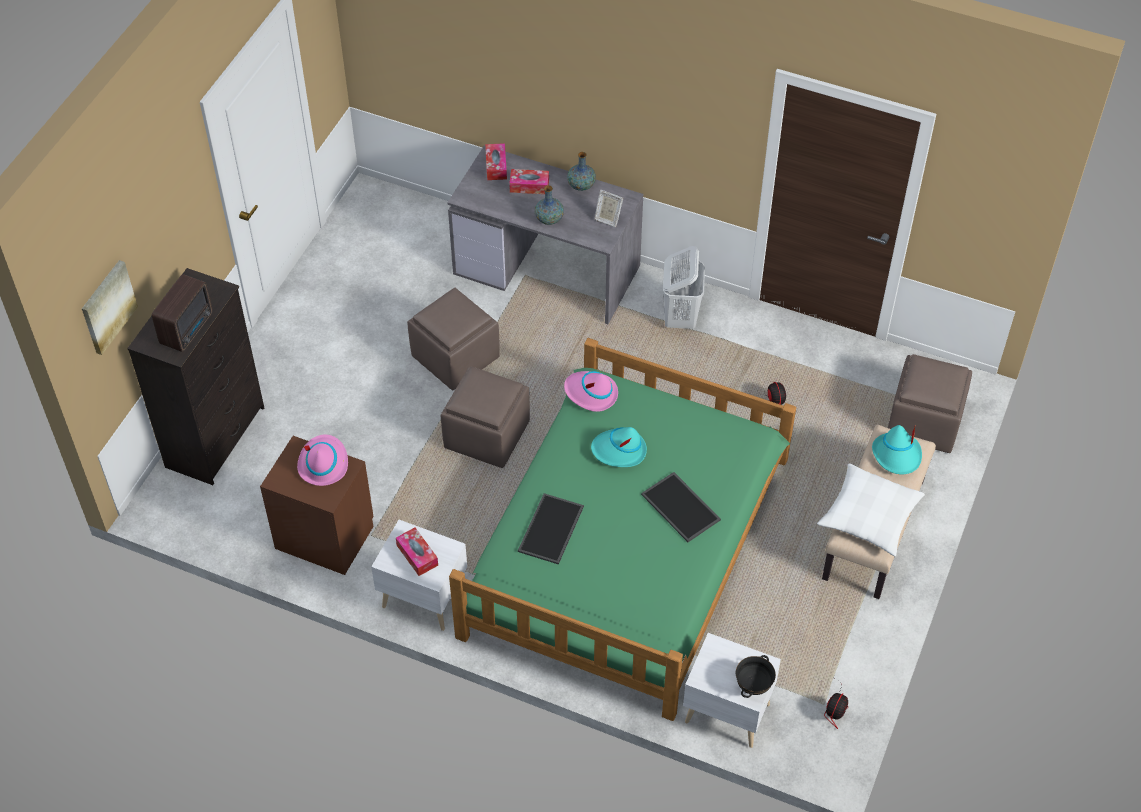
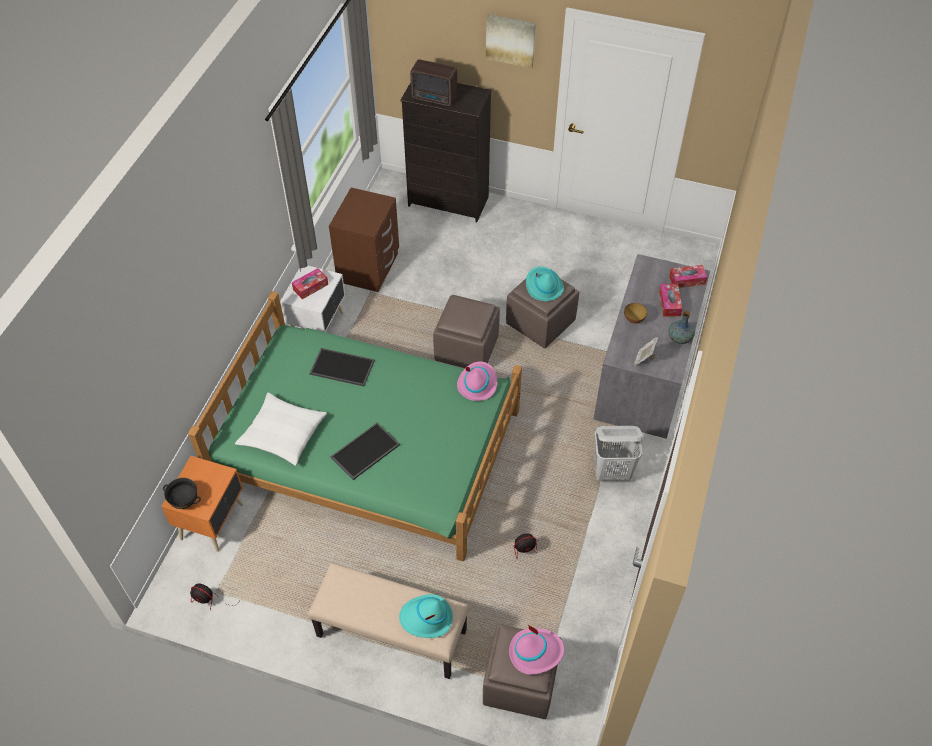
camera: 85 degrees right, 0 degrees up
(107, 306) = (417, 36): picture -> picture (510, 40)
(323, 463) = (371, 215): pink hat -> pink hat (535, 652)
(549, 219) = (634, 319): vase -> bowl
(619, 451) = (420, 406): turquoise hat -> turquoise hat (543, 286)
(726, 711) = (213, 521): white nightstand -> orange nightstand
(869, 516) = (357, 593): white pillow -> white pillow (283, 434)

